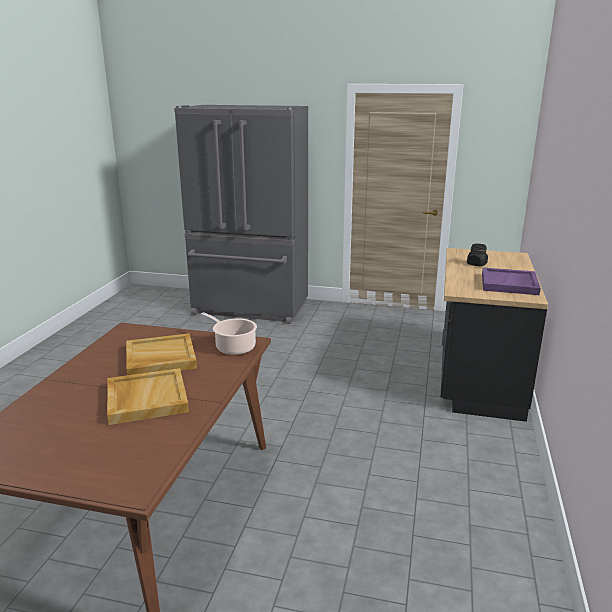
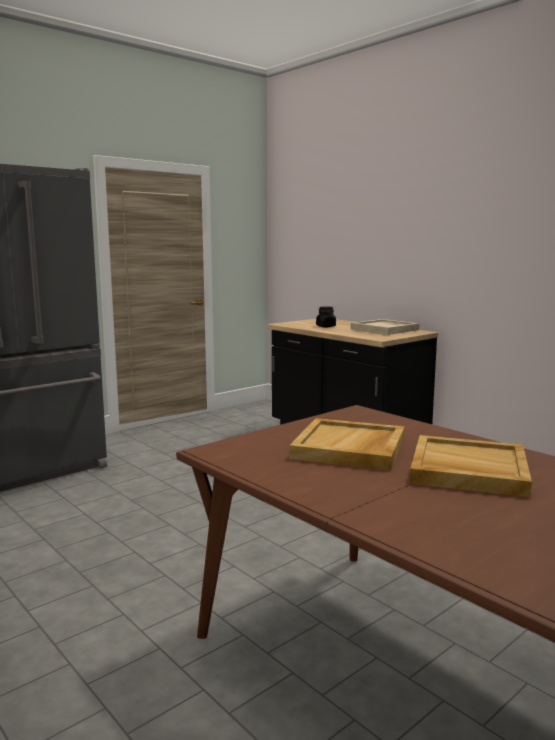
camera: 55 degrees left, 10 degrees down
(233, 347) = (364, 418): cooking pot -> none
(509, 284) = (385, 329): purple tray -> beige tray

